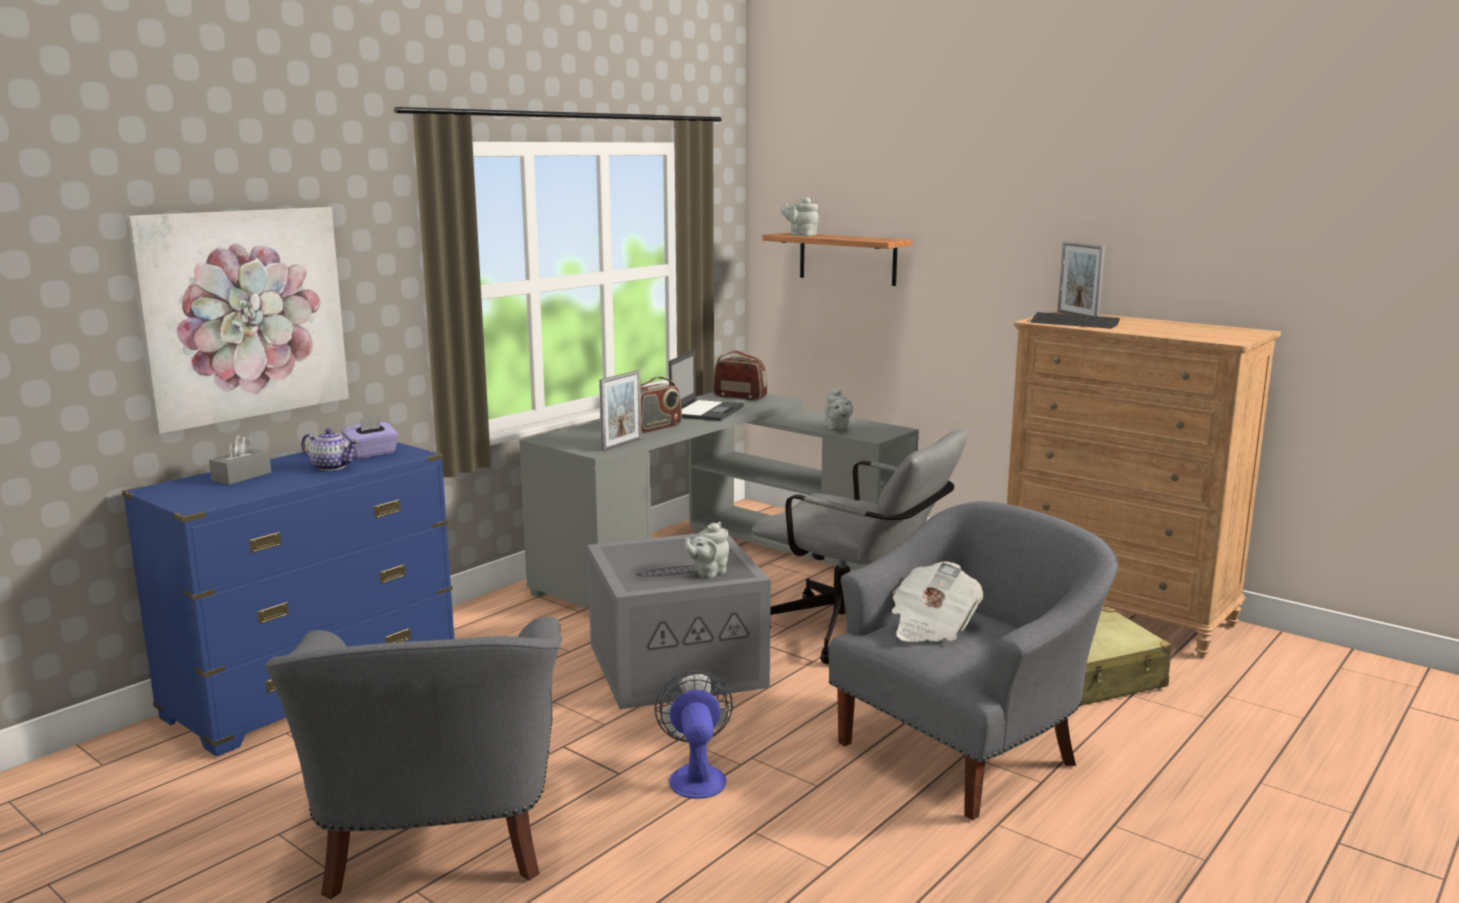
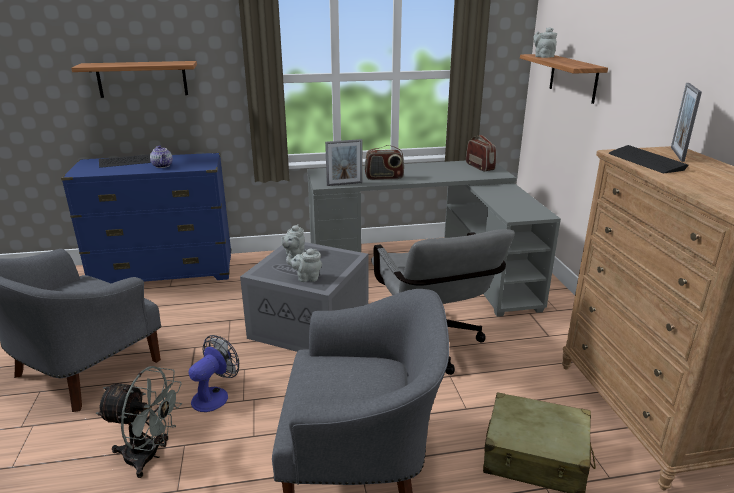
camera: 40 degrees right, 10 degrees up
(241, 476) = (125, 162): grey tissue box -> keyboard
(243, 314) = (142, 79): picture -> shelf
(372, 454) = (193, 162): purple tissue box -> none
(707, 411) = (438, 172): laptop -> none
(734, 861) = (149, 456): none -> grey fan
(837, 429) = (503, 204): grey teapot -> grey teapot (294, 254)
(931, 627) = (340, 370): newspaper -> none

